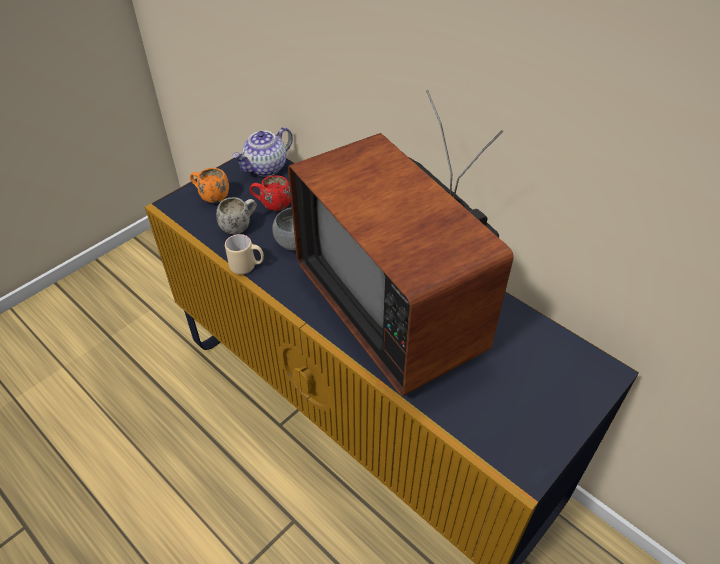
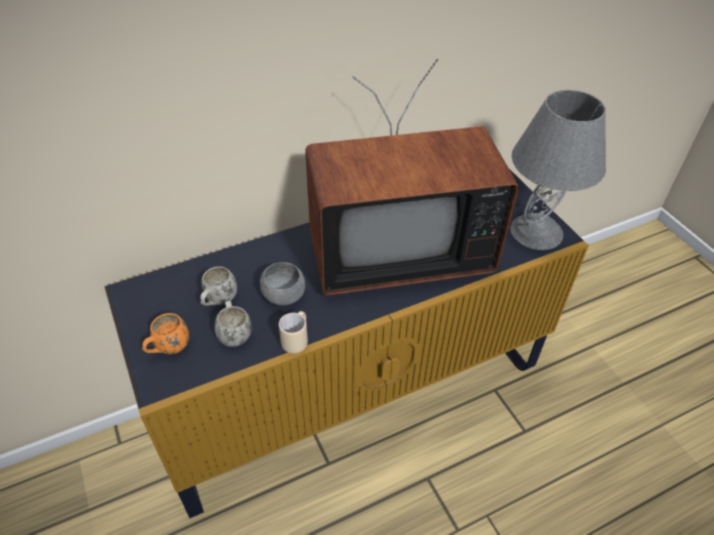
camera: 70 degrees left, 0 degrees up
(266, 168) = (154, 292): teapot -> none
(272, 205) = (219, 301): red mug -> white mug
(519, 437) = (536, 231): none -> grey table lamp

